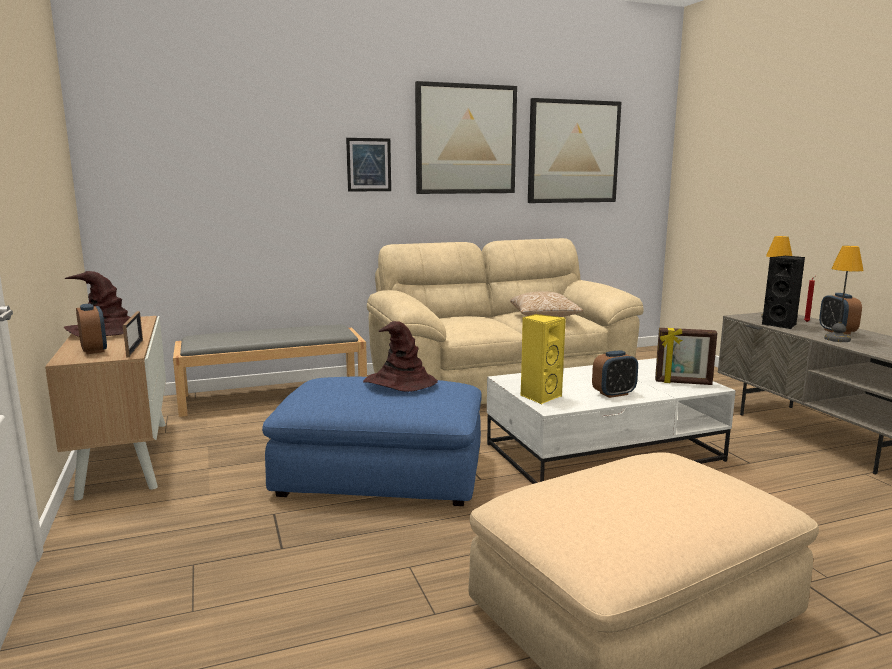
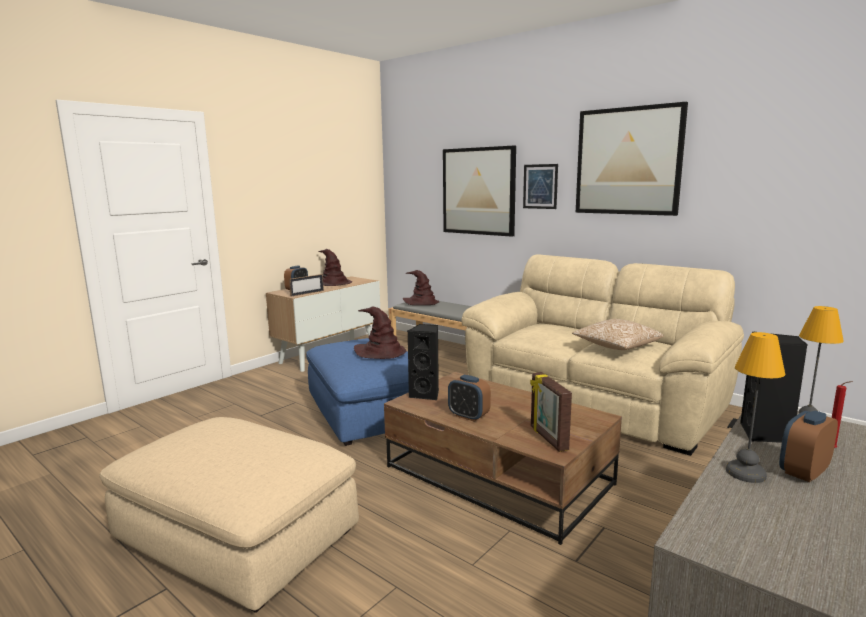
camera: 60 degrees right, 0 degrees up
(213, 338) = (421, 302): none -> brown hat
(540, 396) = (426, 394): yellow speaker -> black speaker
(573, 152) = (766, 170): picture -> picture (478, 191)
(604, 452) = (499, 475): white coffee table -> brown coffee table

